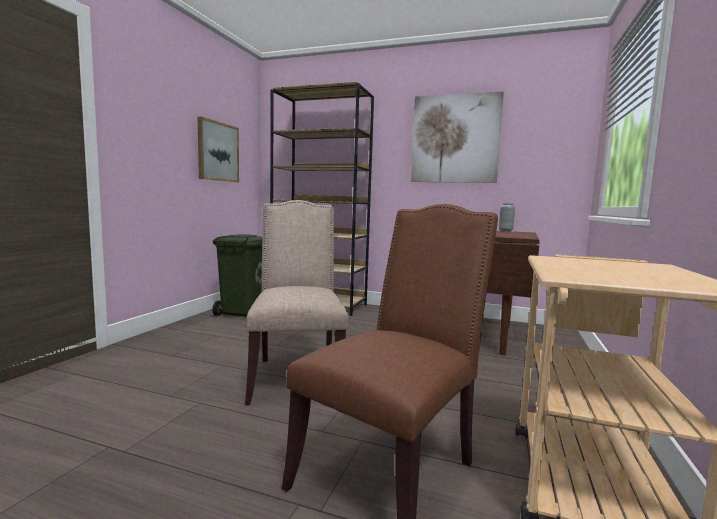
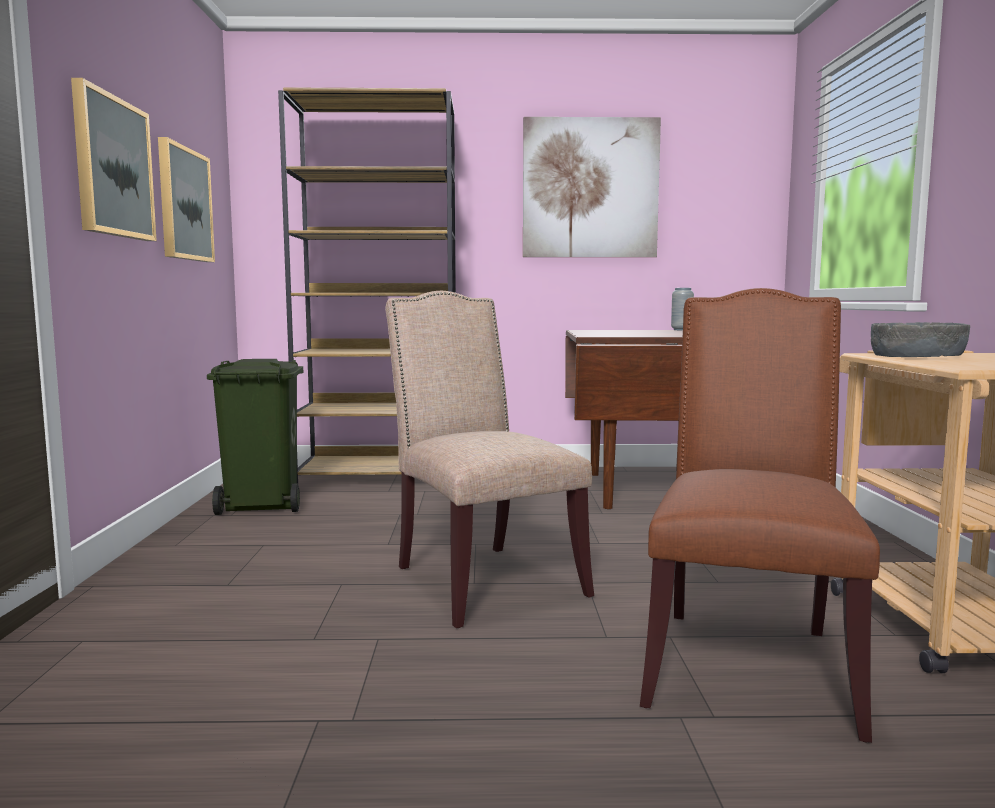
camera: 20 degrees left, 0 degrees up
(157, 132) = (112, 167): none -> picture
(574, 262) = (917, 356): none -> grey bowl

